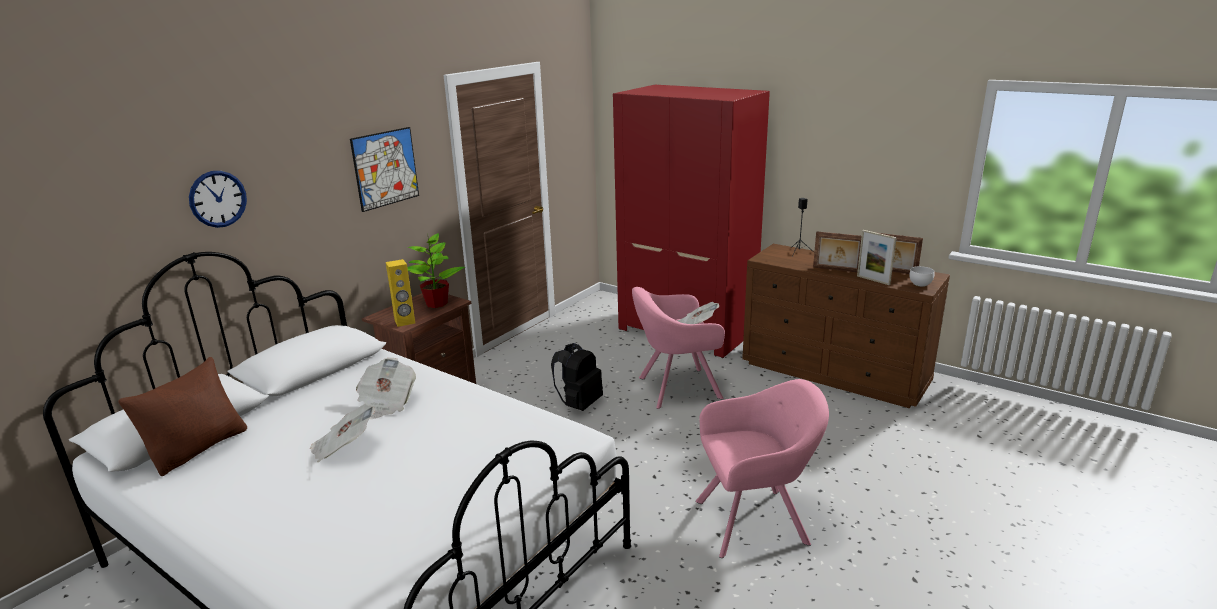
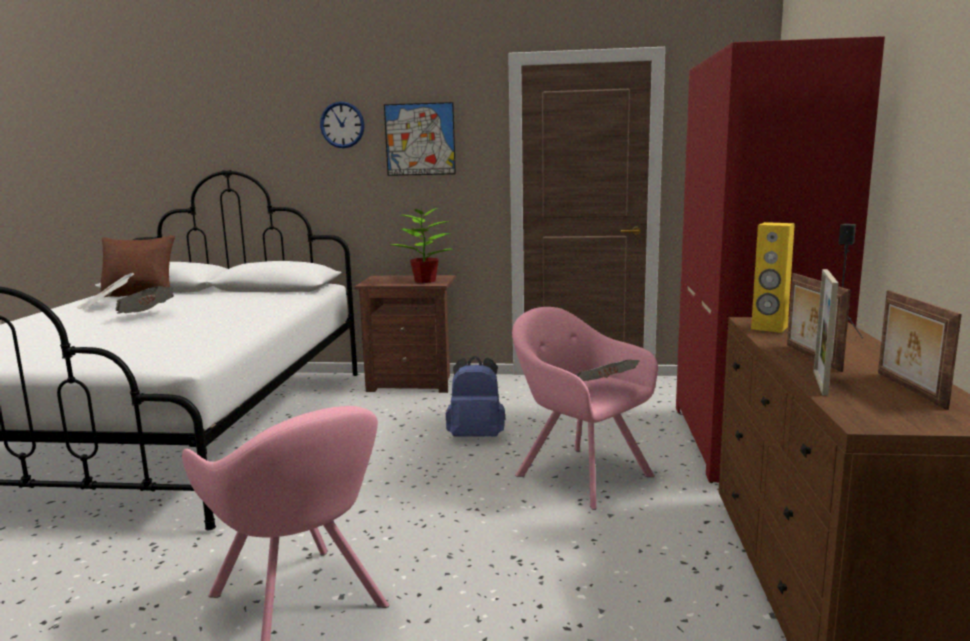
camera: 60 degrees right, 10 degrees down
(218, 199) = (260, 135): wall clock -> wall clock (342, 125)
(386, 403) = (225, 309): newspaper -> newspaper (107, 306)
(405, 322) = (375, 282): yellow speaker -> yellow speaker (769, 328)
(579, 404) = (476, 436): black backpack -> blue backpack
(920, 285) = (890, 417): white bowl -> none

